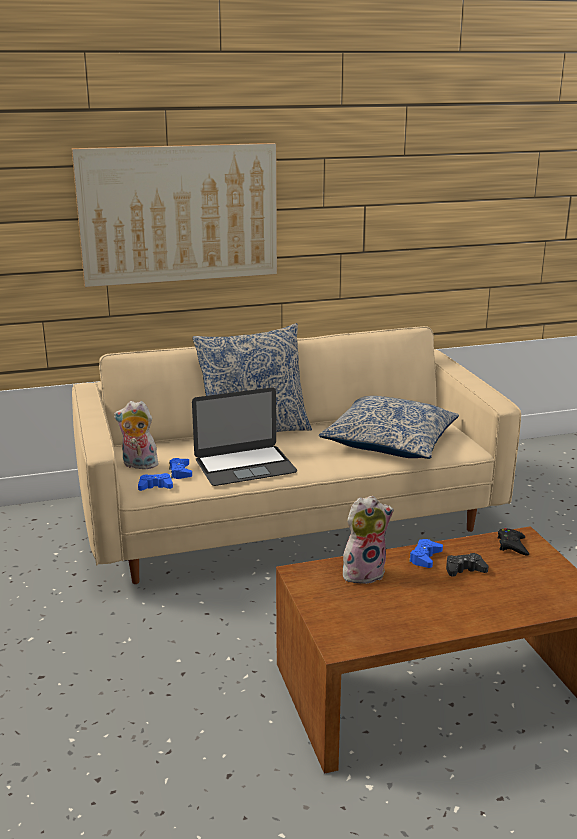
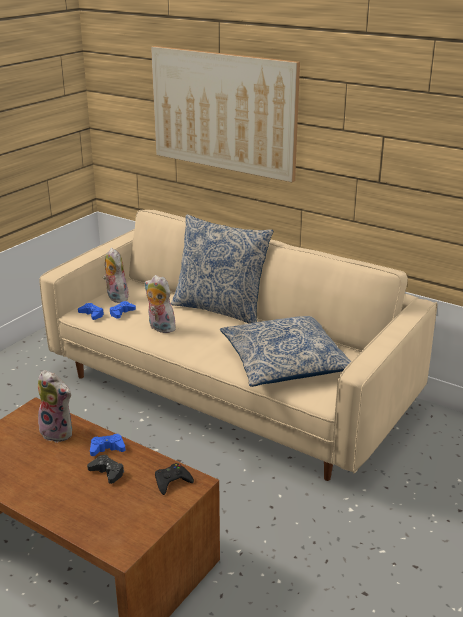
camera: 50 degrees right, 5 degrees up
(245, 465) = (160, 328): laptop -> plush toy

